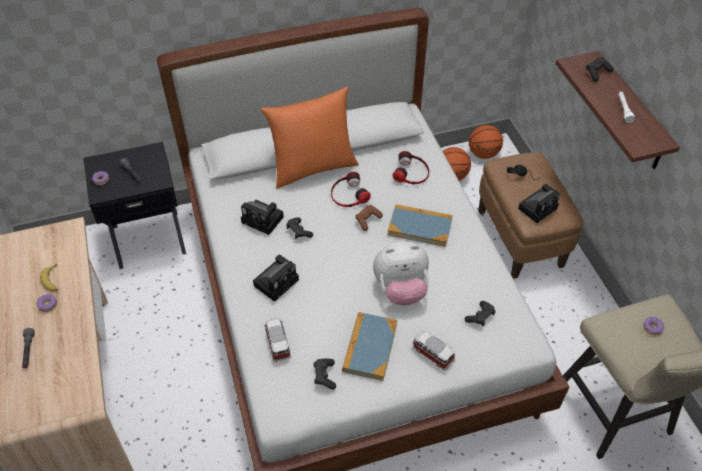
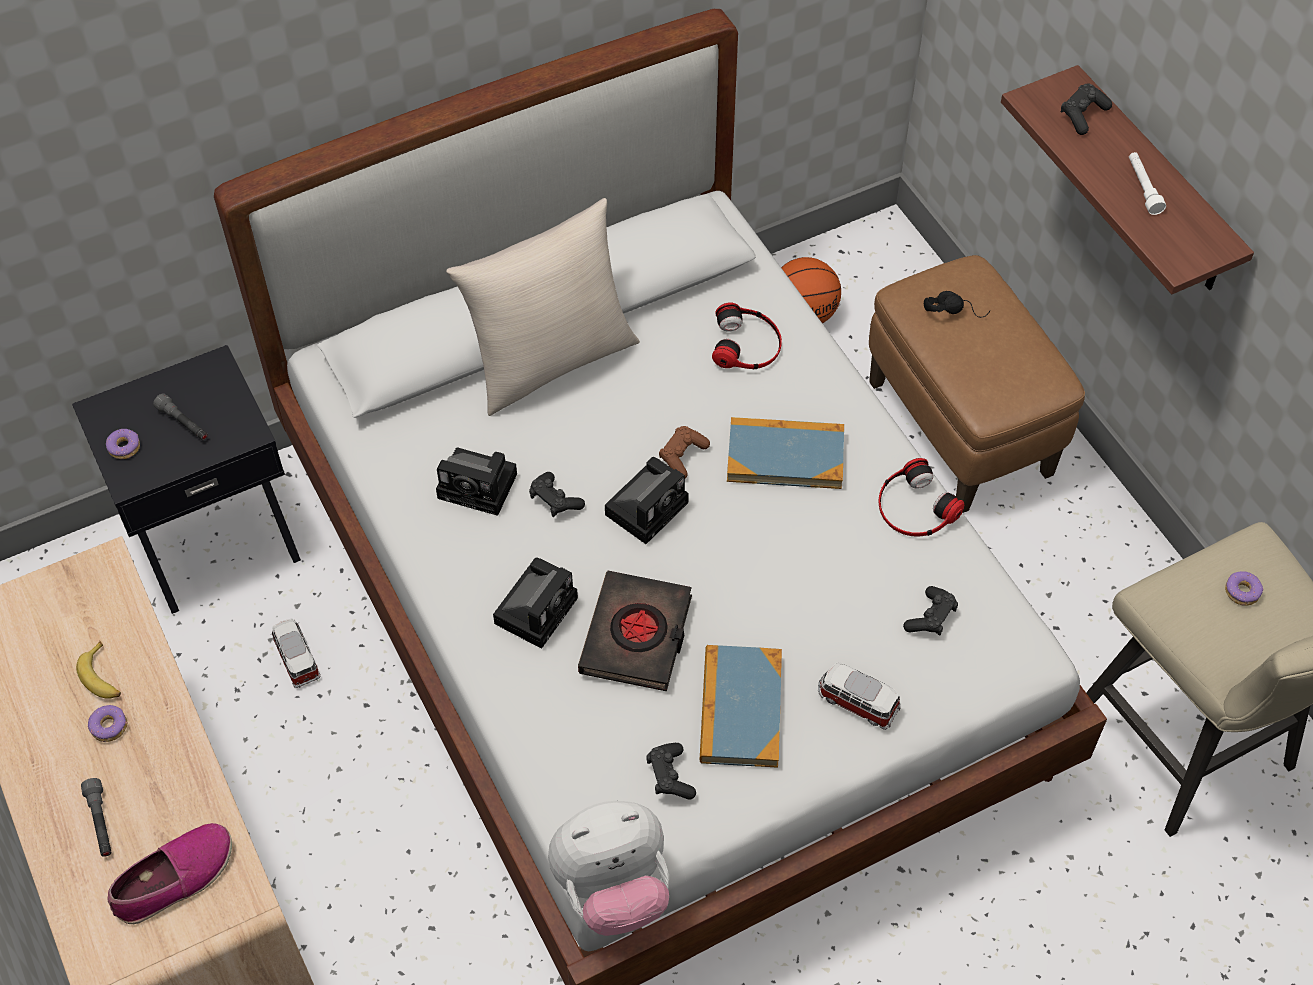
camera: 10 degrees left, 5 degrees up
(56, 385) = (175, 879): none -> shoe
(277, 343) = (568, 728): toy car -> toy car (296, 658)
(313, 167) = (550, 360): orange pillow -> beige pillow
(324, 302) = (637, 636): none -> black book
(348, 194) = (633, 408): headphones -> headphones (914, 507)
(401, 289) = (774, 587): plush toy -> plush toy (613, 889)
(483, 153) = (859, 256): basketball -> none
(538, 207) = (996, 374): camera -> camera (648, 506)

